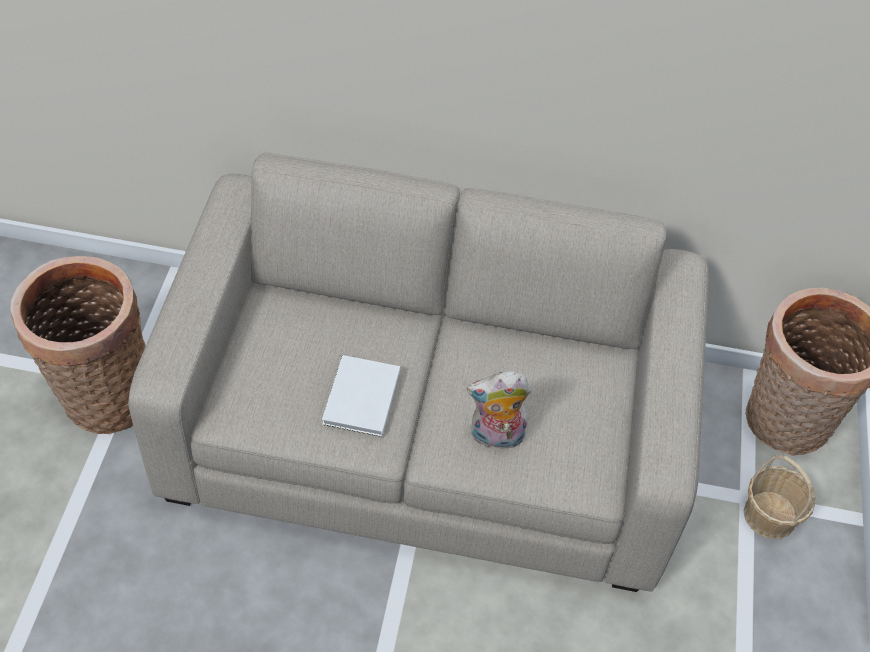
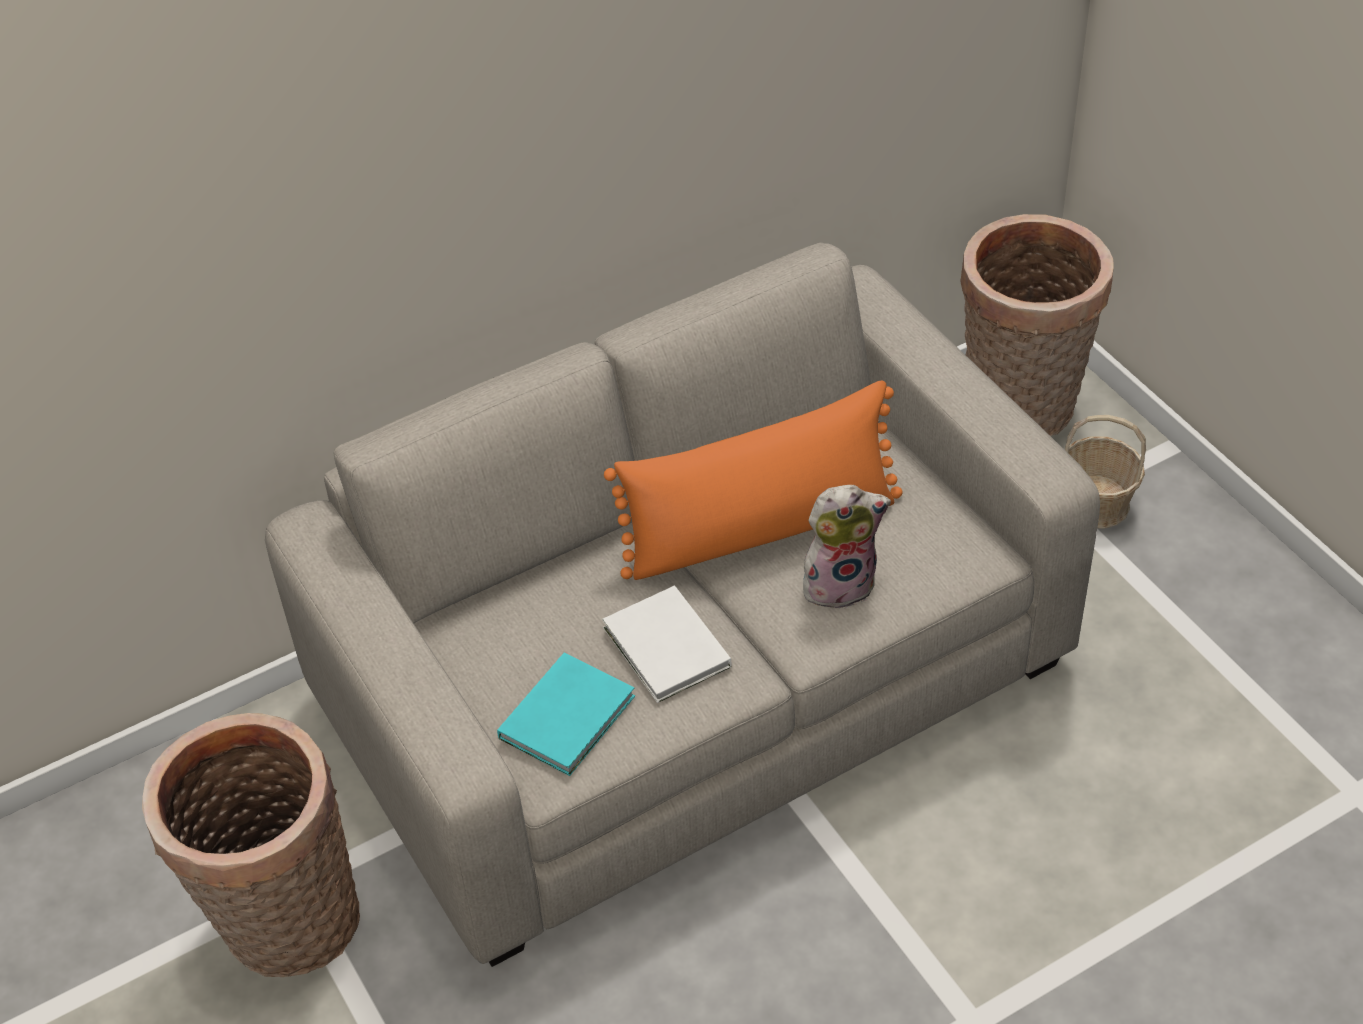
camera: 35 degrees left, 5 degrees down
(272, 395) = (570, 715): none -> turquoise book
(489, 371) = (761, 529): none -> orange pillow
(495, 437) = (840, 583): plush toy -> plush toy turned 150 degrees counterclockwise

